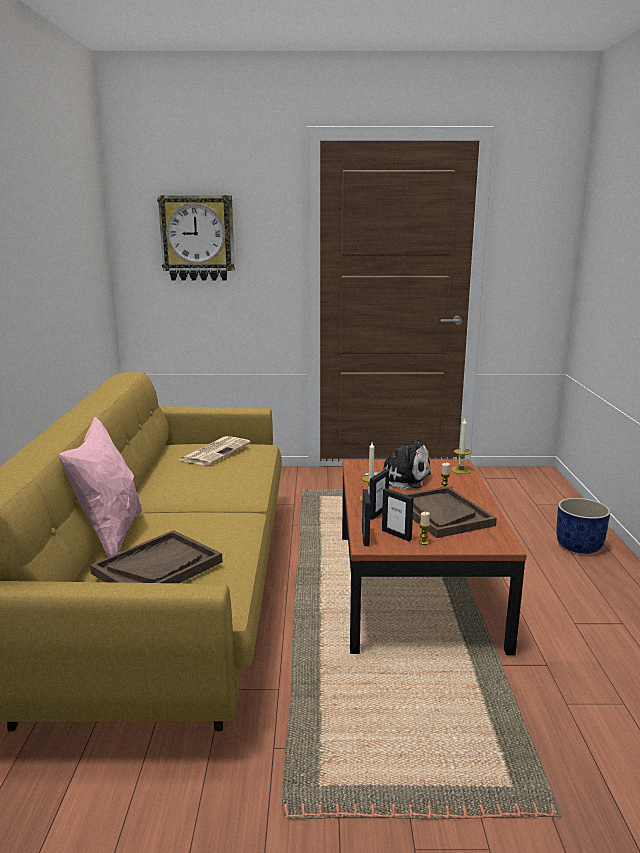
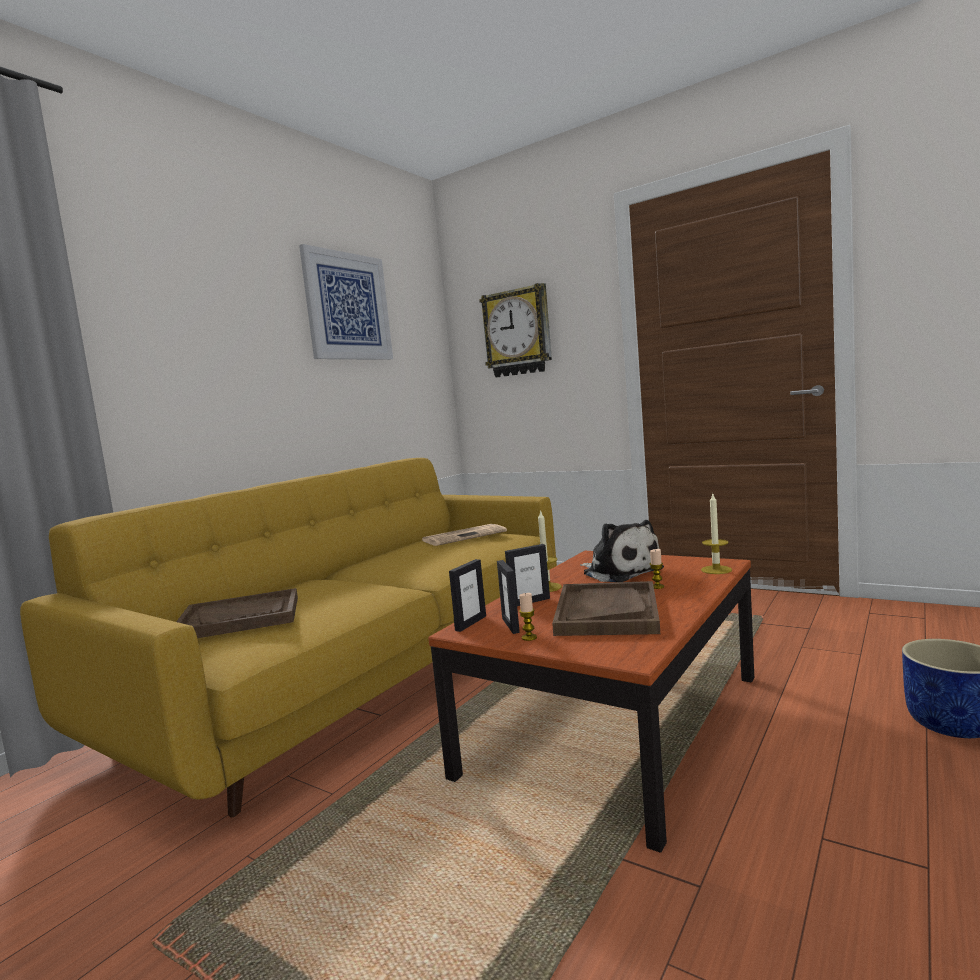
camera: 35 degrees right, 10 degrees down
(55, 207) = (347, 306): none -> picture
(109, 535) = (267, 591): pink pillow -> none

